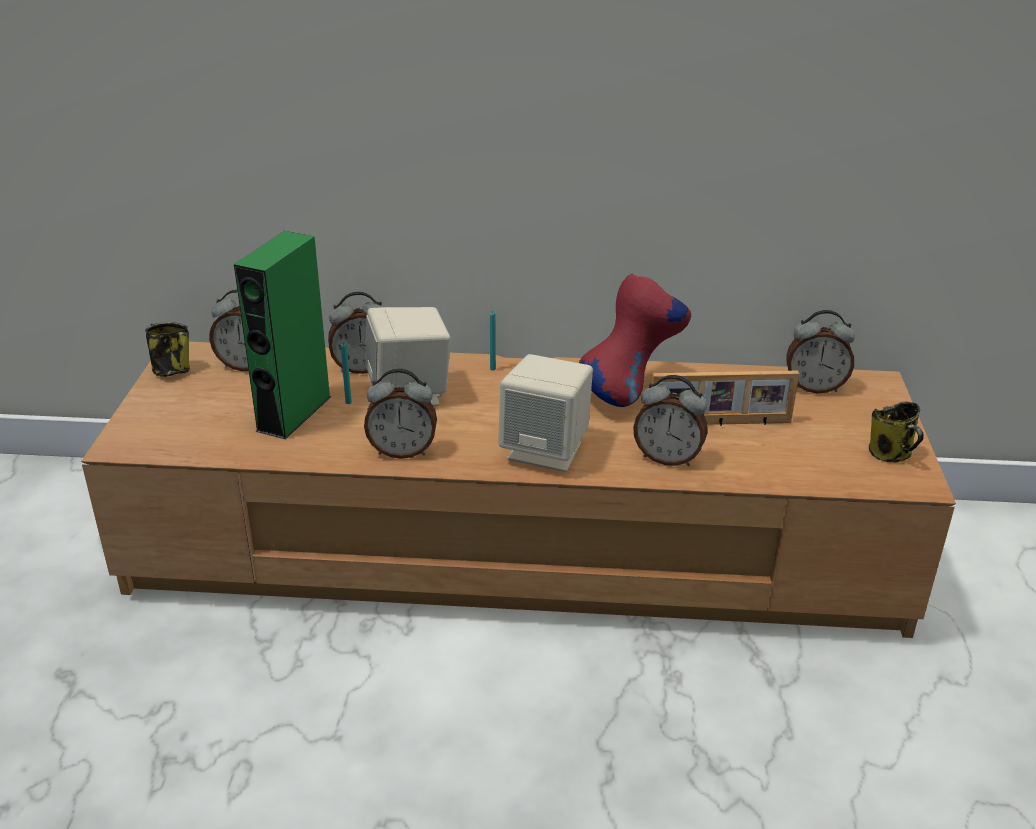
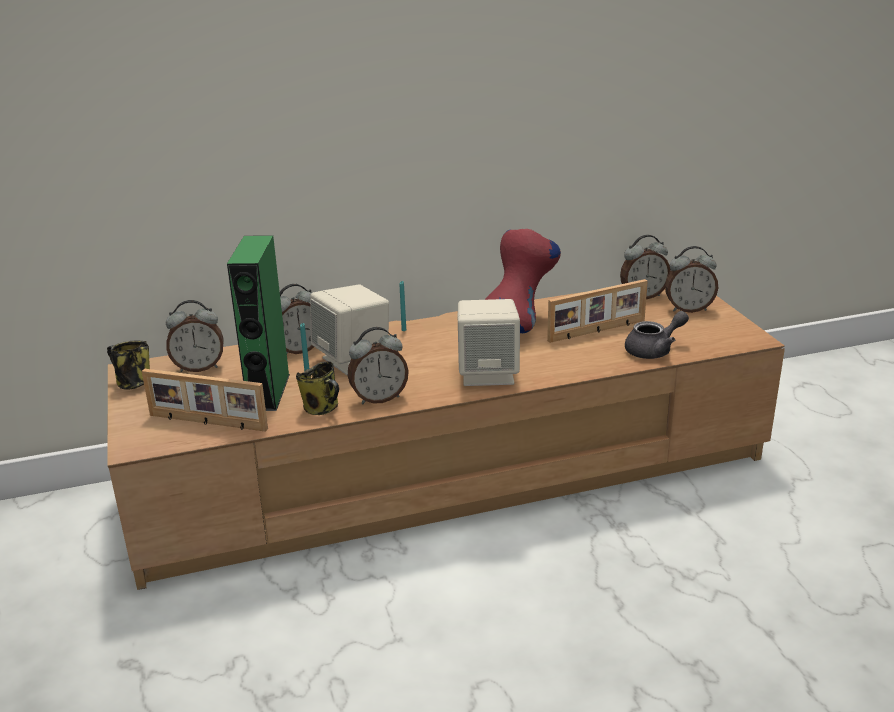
camera: 20 degrees left, 5 degrees down
(207, 436) = (207, 423): none -> picture frame
(668, 458) = (578, 360): alarm clock -> alarm clock (688, 309)
(772, 468) = (654, 350): none -> grey teapot
(891, 455) = (723, 326): mug -> mug (322, 408)

